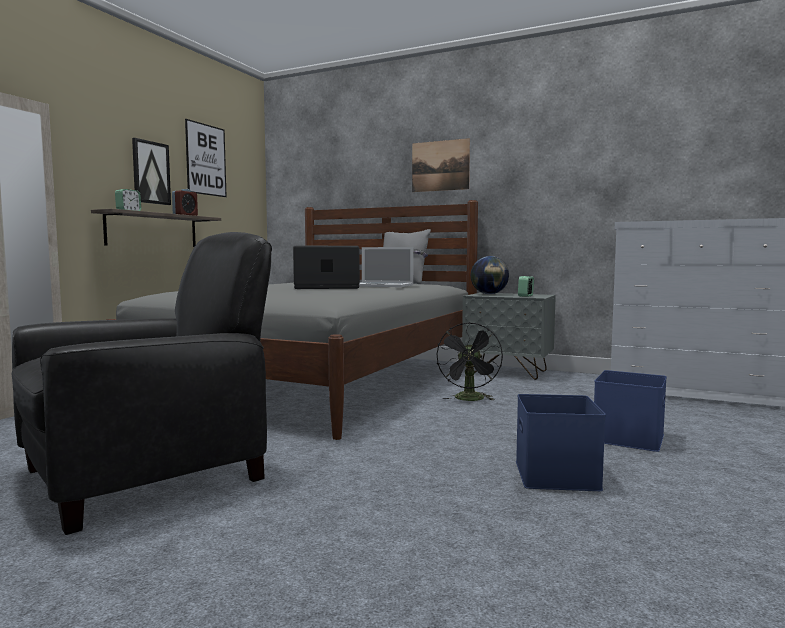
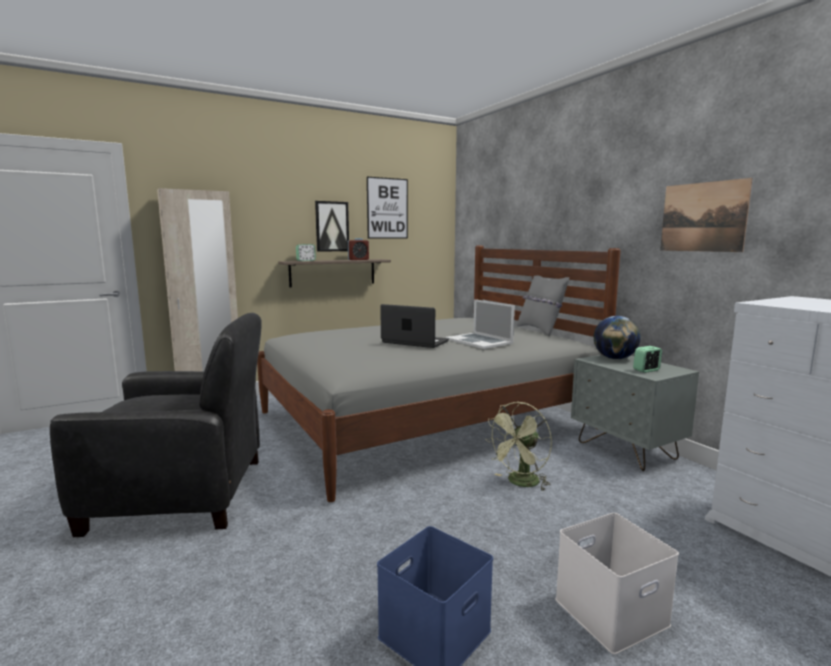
camera: 35 degrees right, 5 degrees up
(440, 166) = (589, 207): picture -> picture (703, 217)
(470, 400) = (520, 483): black fan -> green fan
(629, 438) = (611, 613): blue storage box -> white storage box

